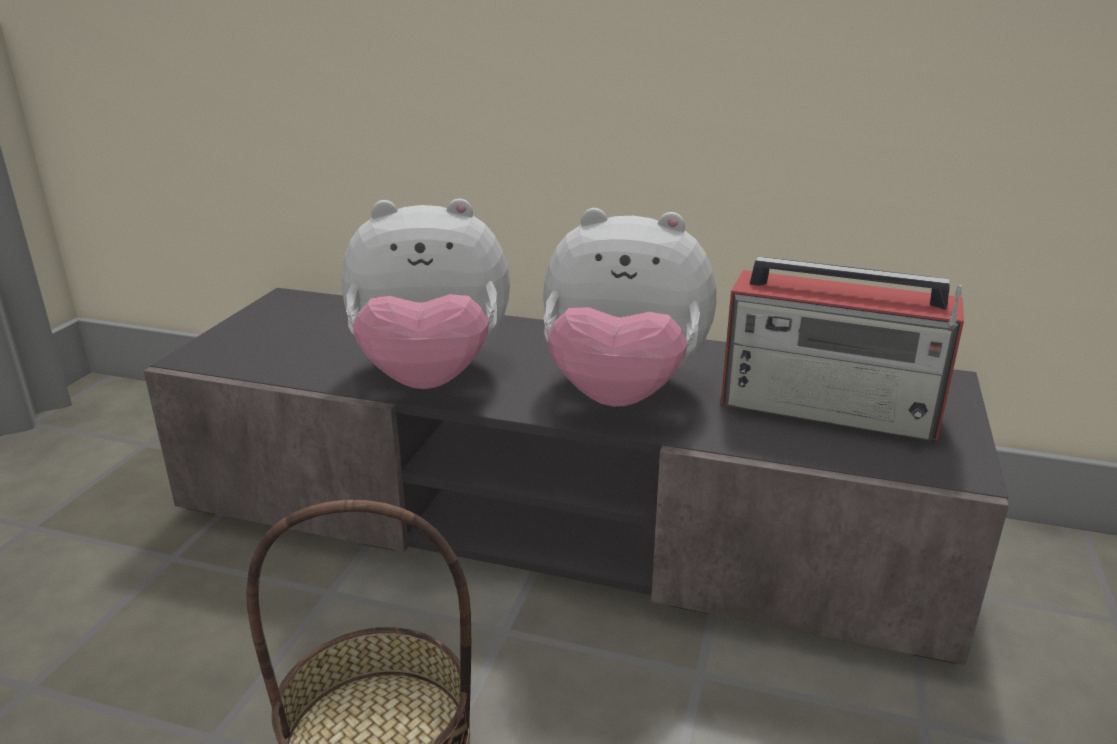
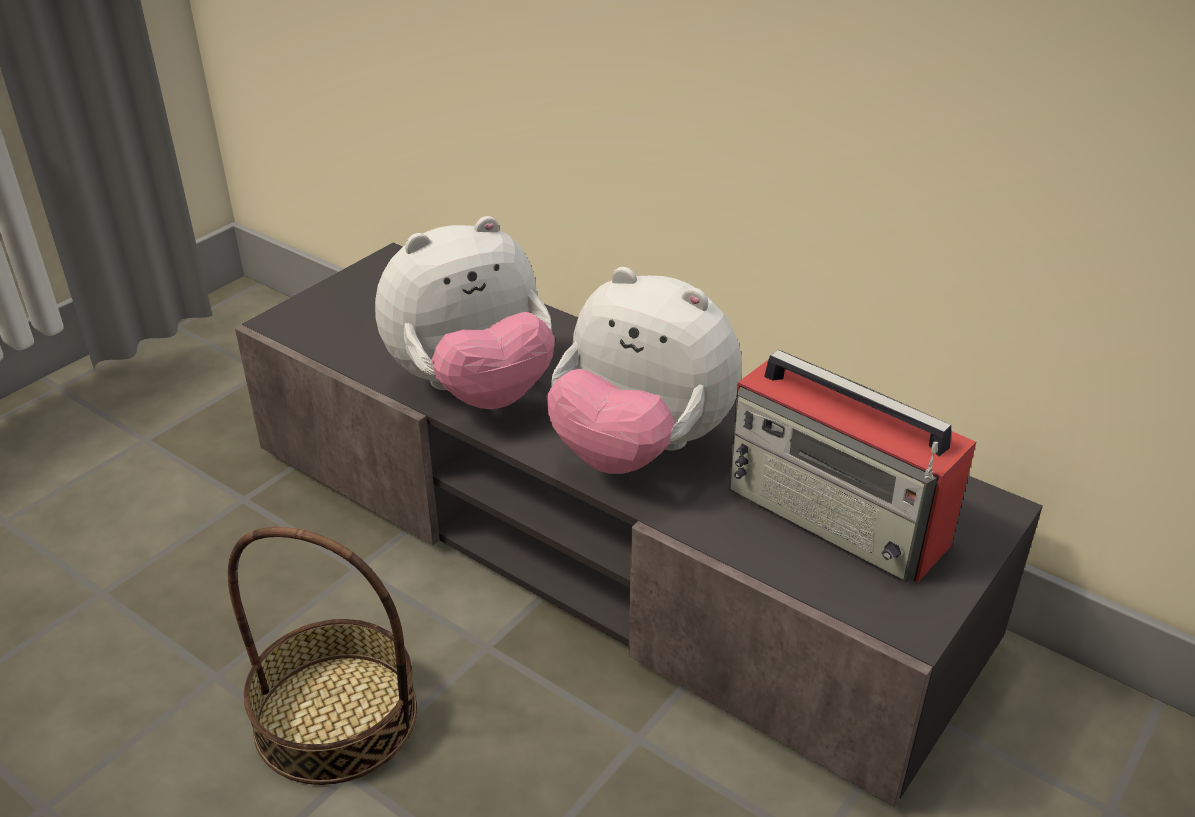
camera: 20 degrees right, 10 degrees up
(430, 377) = (473, 389): plush toy -> plush toy turned 45 degrees counterclockwise

